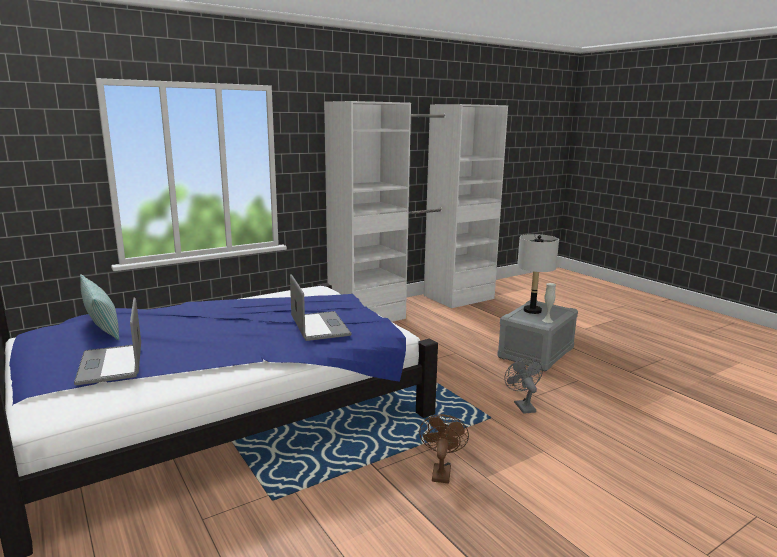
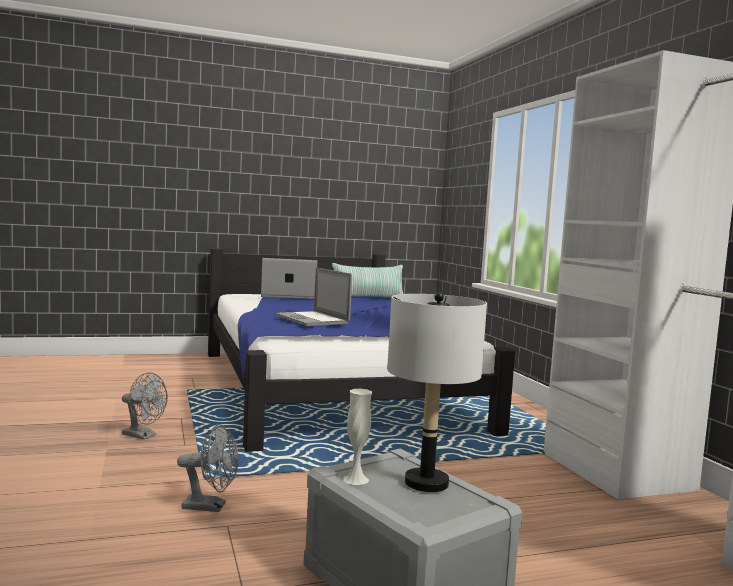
camera: 105 degrees right, 10 degrees down
(320, 326) = (311, 319): laptop -> laptop turned 60 degrees clockwise
(441, 471) = (143, 436): brown fan -> grey fan

